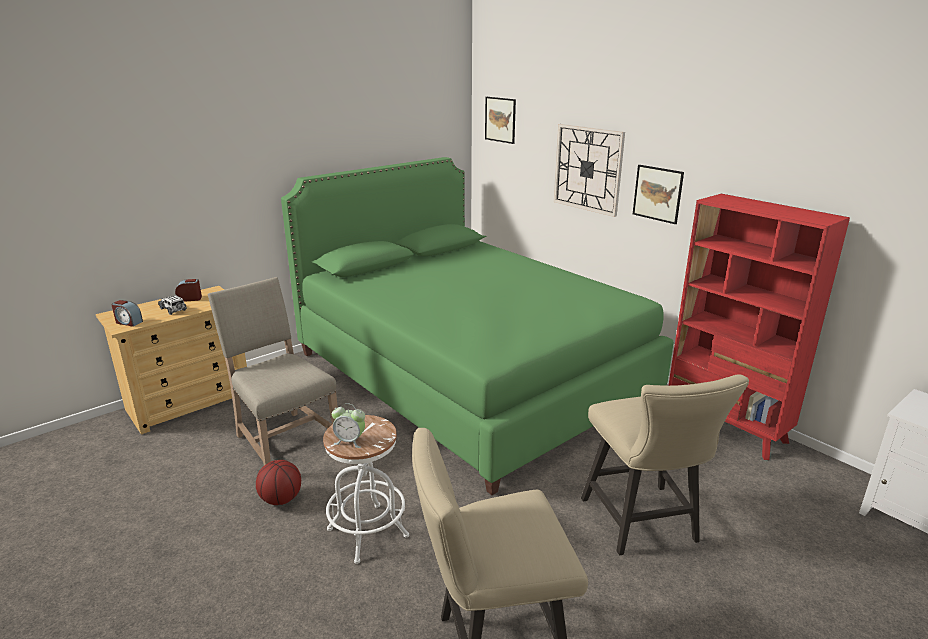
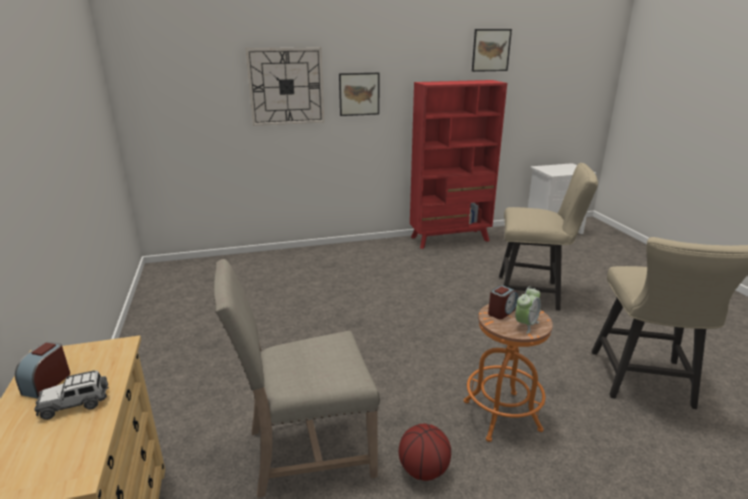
camera: 65 degrees left, 0 degrees up
(128, 322) = (58, 466): alarm clock -> alarm clock (502, 311)
(367, 532) = (501, 415): white stool -> orange stool
(469, 375) = (294, 302): green bed -> none
(500, 119) = (155, 53): picture -> picture (491, 50)

